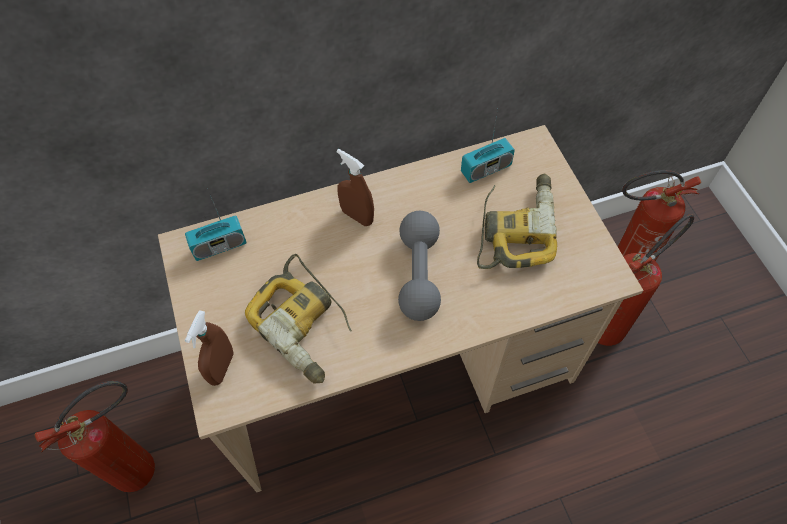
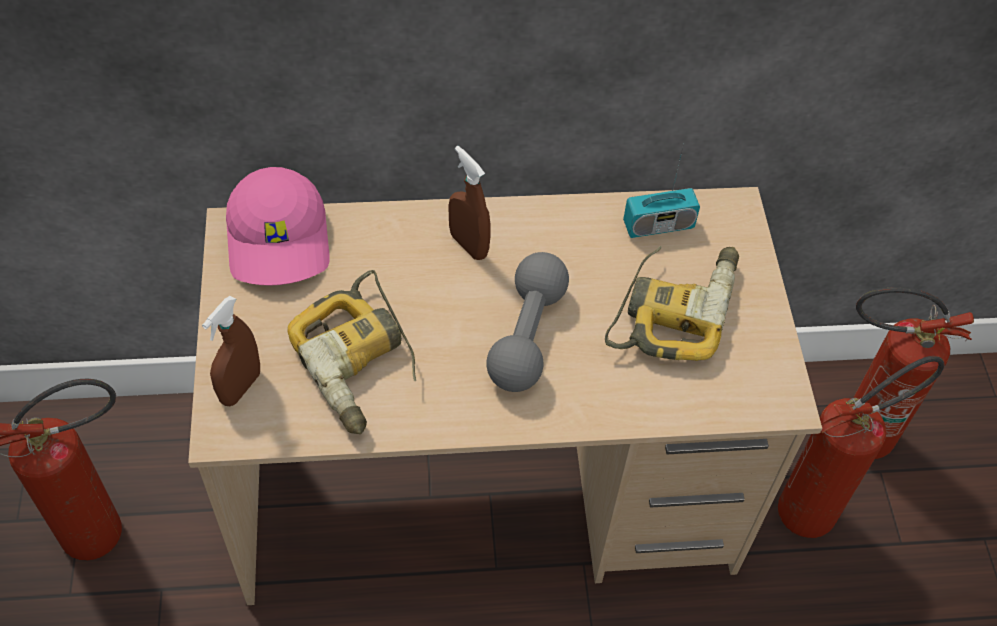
camera: 10 degrees right, 5 degrees down
(219, 246) = (280, 240): radio -> pink cap

